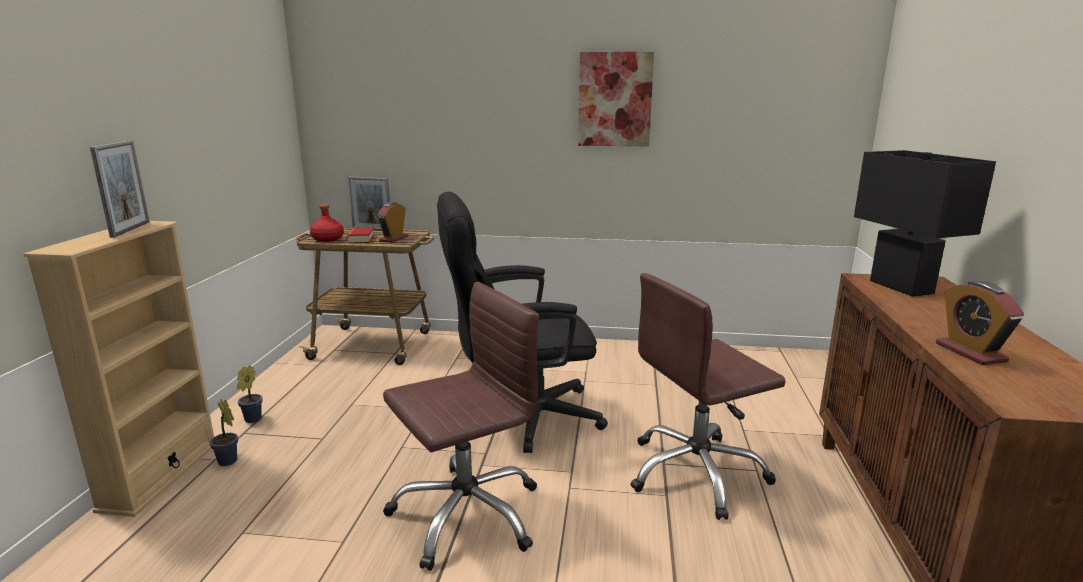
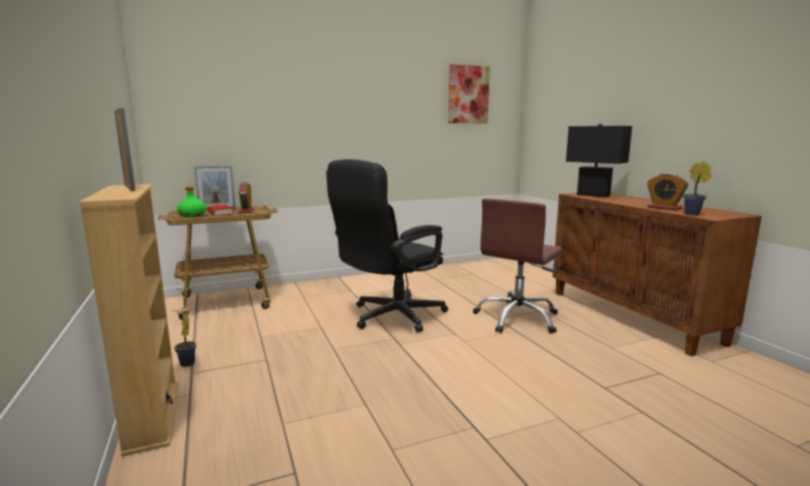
camera: 30 degrees left, 5 degrees down
(229, 462) = (206, 392): potted plant -> potted plant (694, 214)
(327, 239) = (192, 215): red bottle -> green bottle
(466, 514) = (424, 368): brown office chair -> none
(615, 99) = (388, 108): picture -> picture (468, 94)

